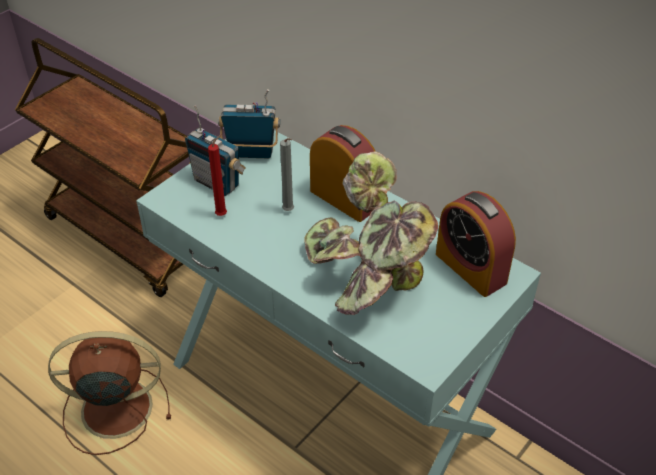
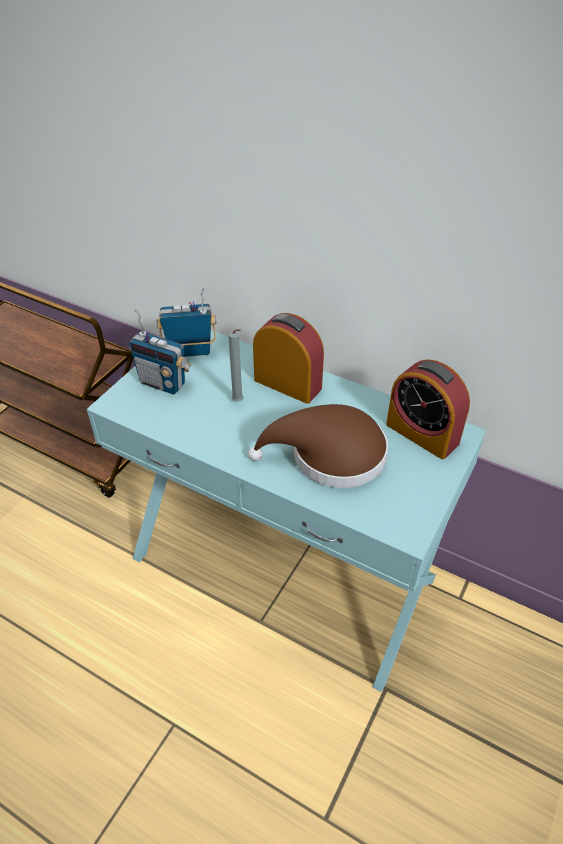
camera: 10 degrees left, 0 degrees up
(113, 409) = (82, 610): brown fan -> none
(223, 214) = (175, 412): red candle -> none
(368, 278) = (330, 455): potted plant -> brown hat

